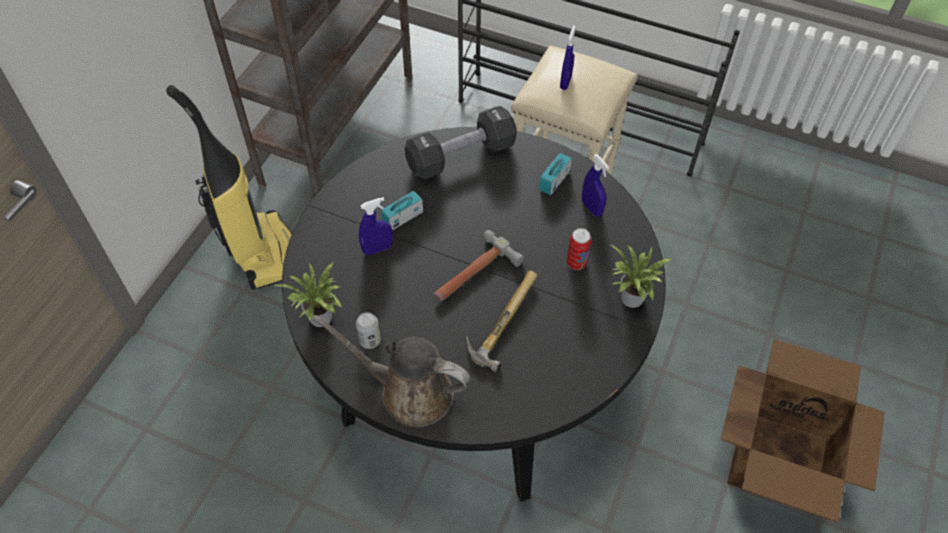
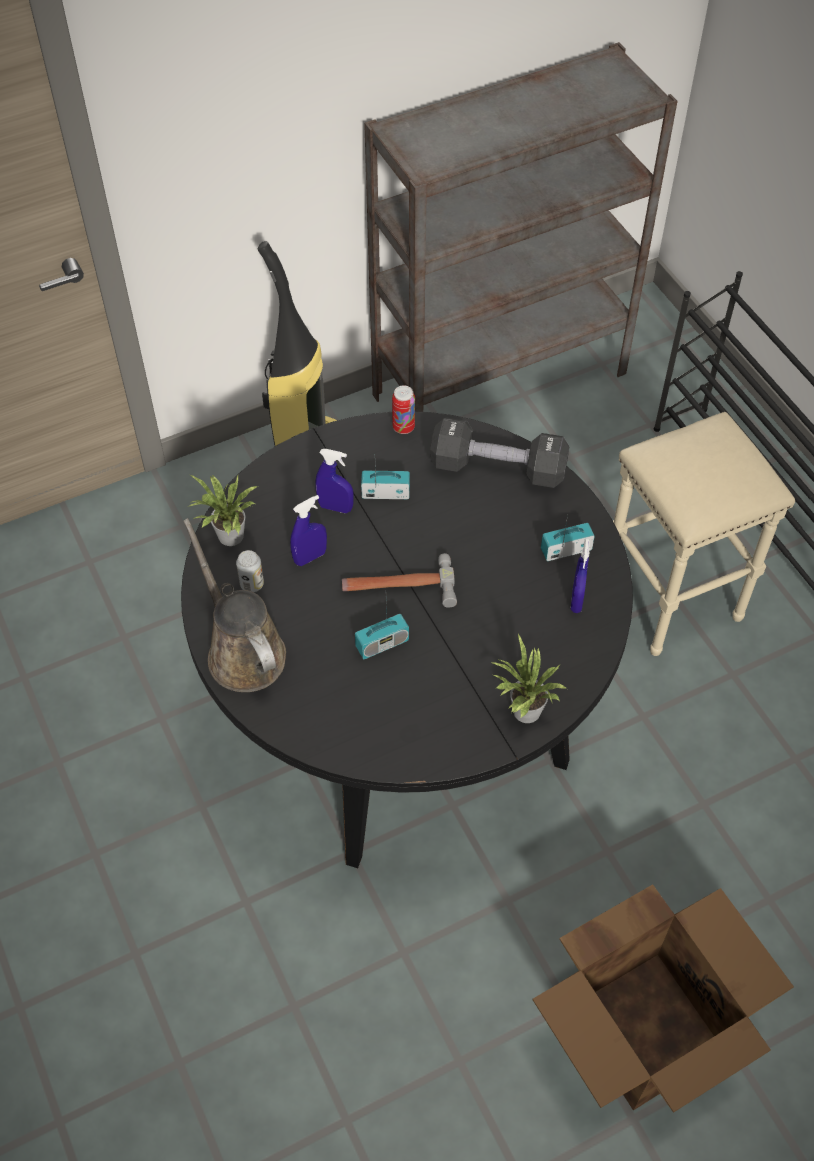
camera: 40 degrees right, 0 degrees up
(500, 319) = (382, 644): hammer -> radio
(565, 82) = (694, 459): blue spray bottle -> blue spray bottle (310, 557)
(576, 263) = (506, 642): can -> can (403, 427)

